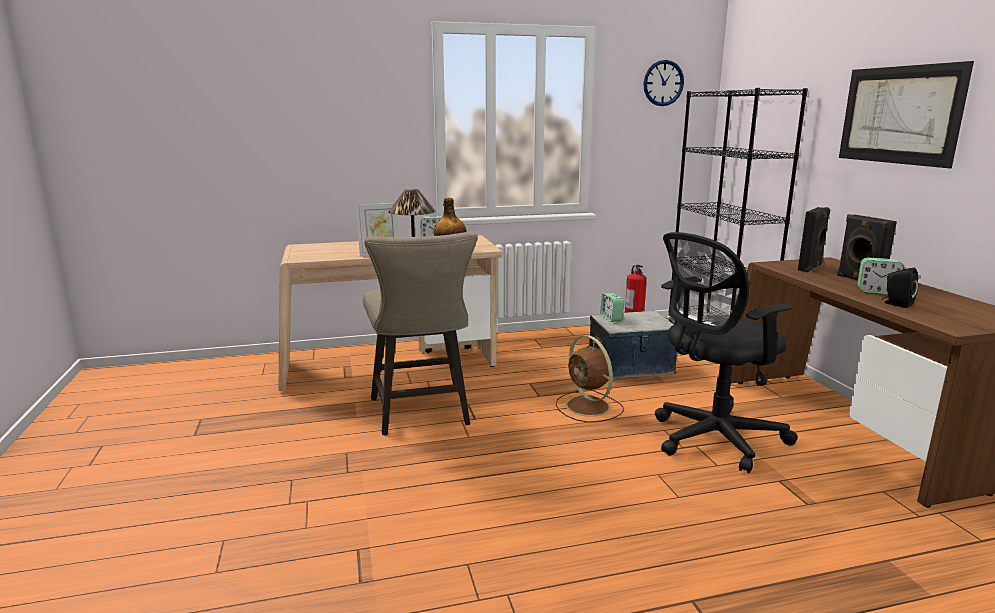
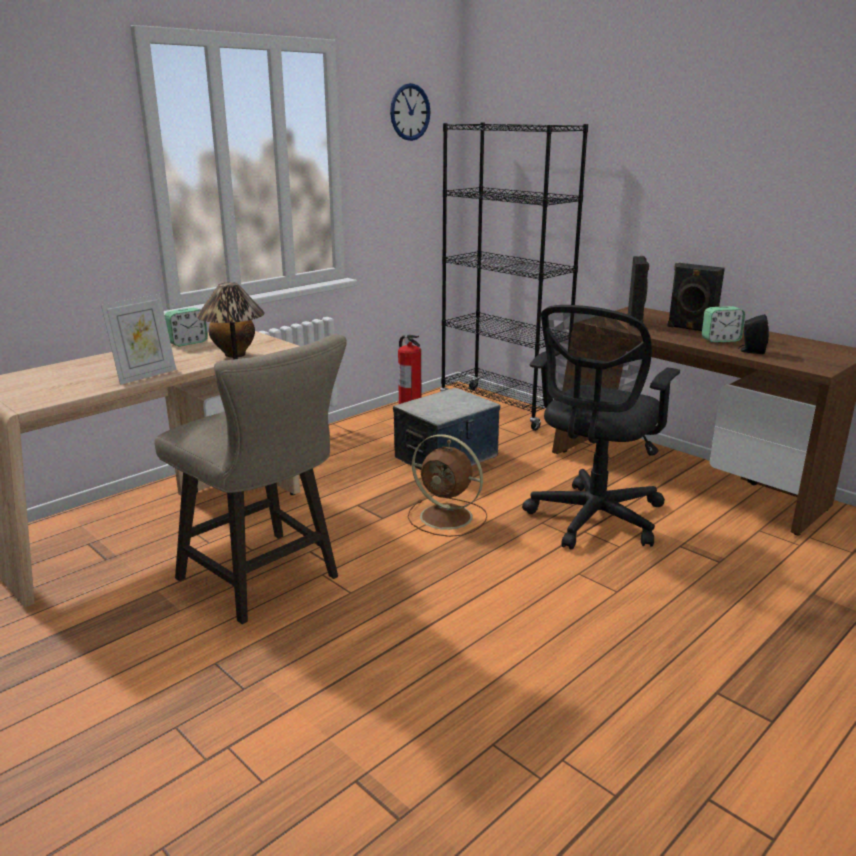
camera: 30 degrees left, 5 degrees up
(611, 318) = (421, 406): alarm clock -> none
(899, 115) = (698, 157): picture -> none

